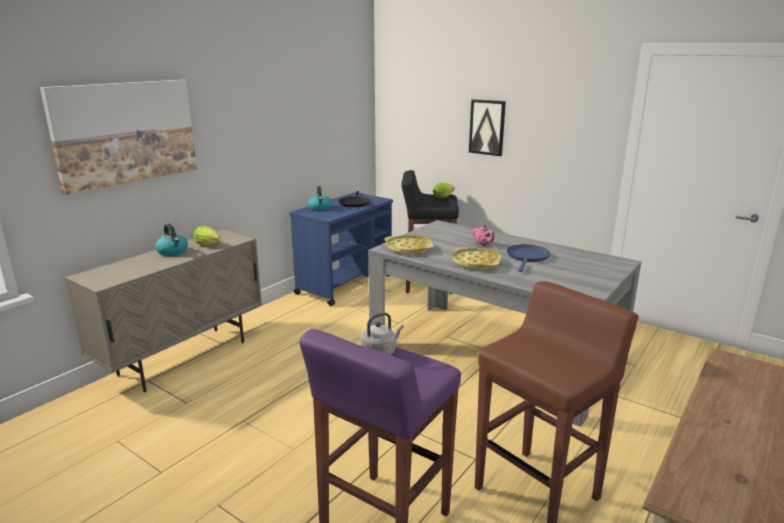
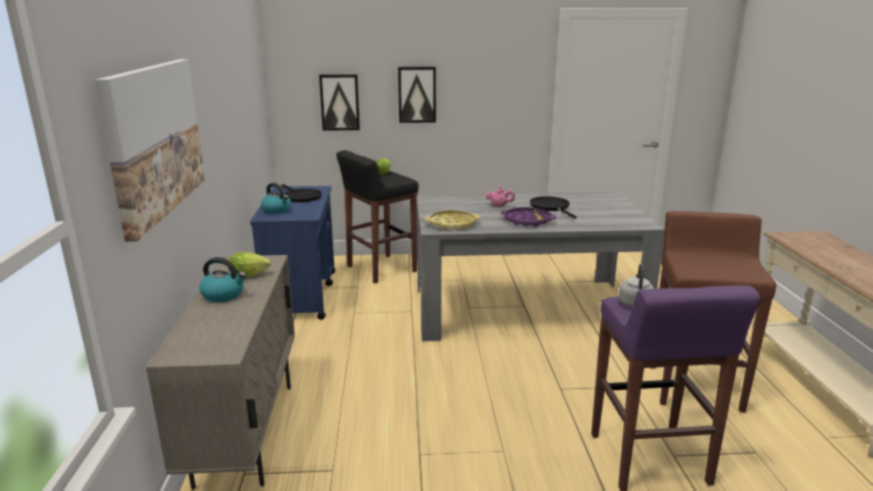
camera: 40 degrees left, 0 degrees up
(424, 128) = (339, 102): none -> picture
(476, 262) = (527, 221): yellow tray -> purple tray
(527, 257) = (551, 207): blue frying pan -> black frying pan

